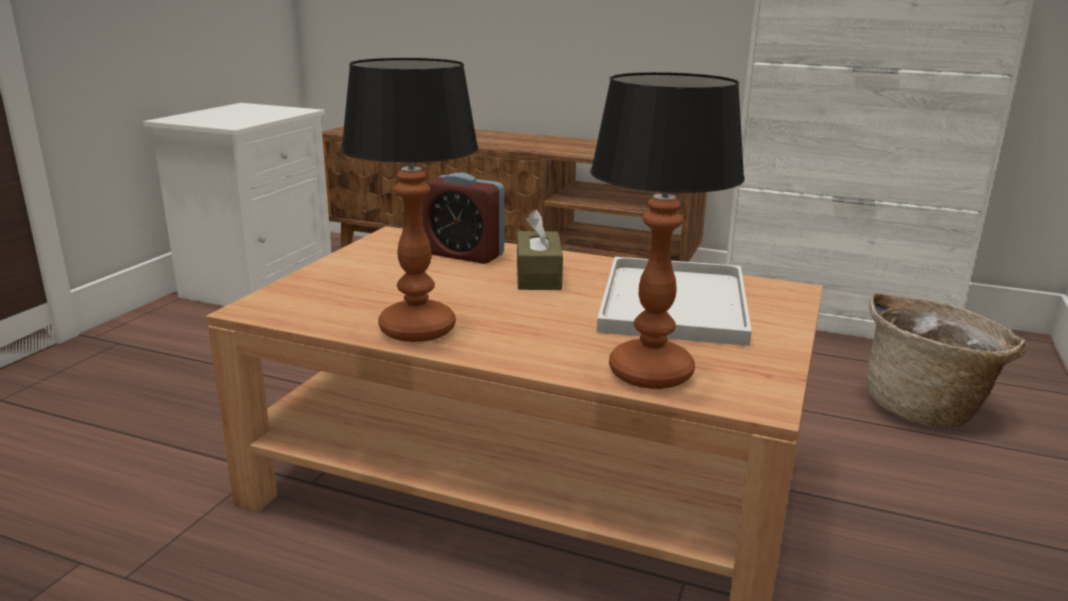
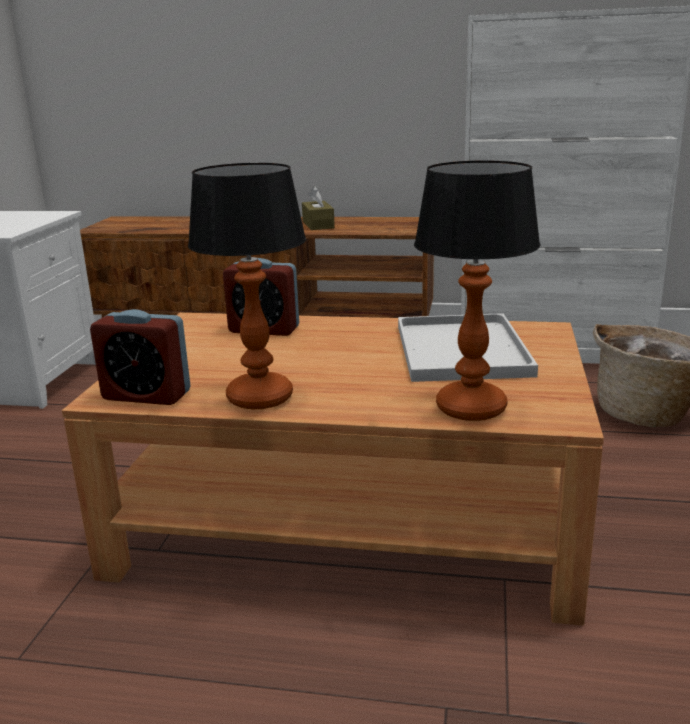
camera: 10 degrees left, 0 degrees up
(300, 311) = (146, 395): none -> alarm clock
(538, 276) = (338, 341): brown tissue box -> brown tissue box (318, 225)

